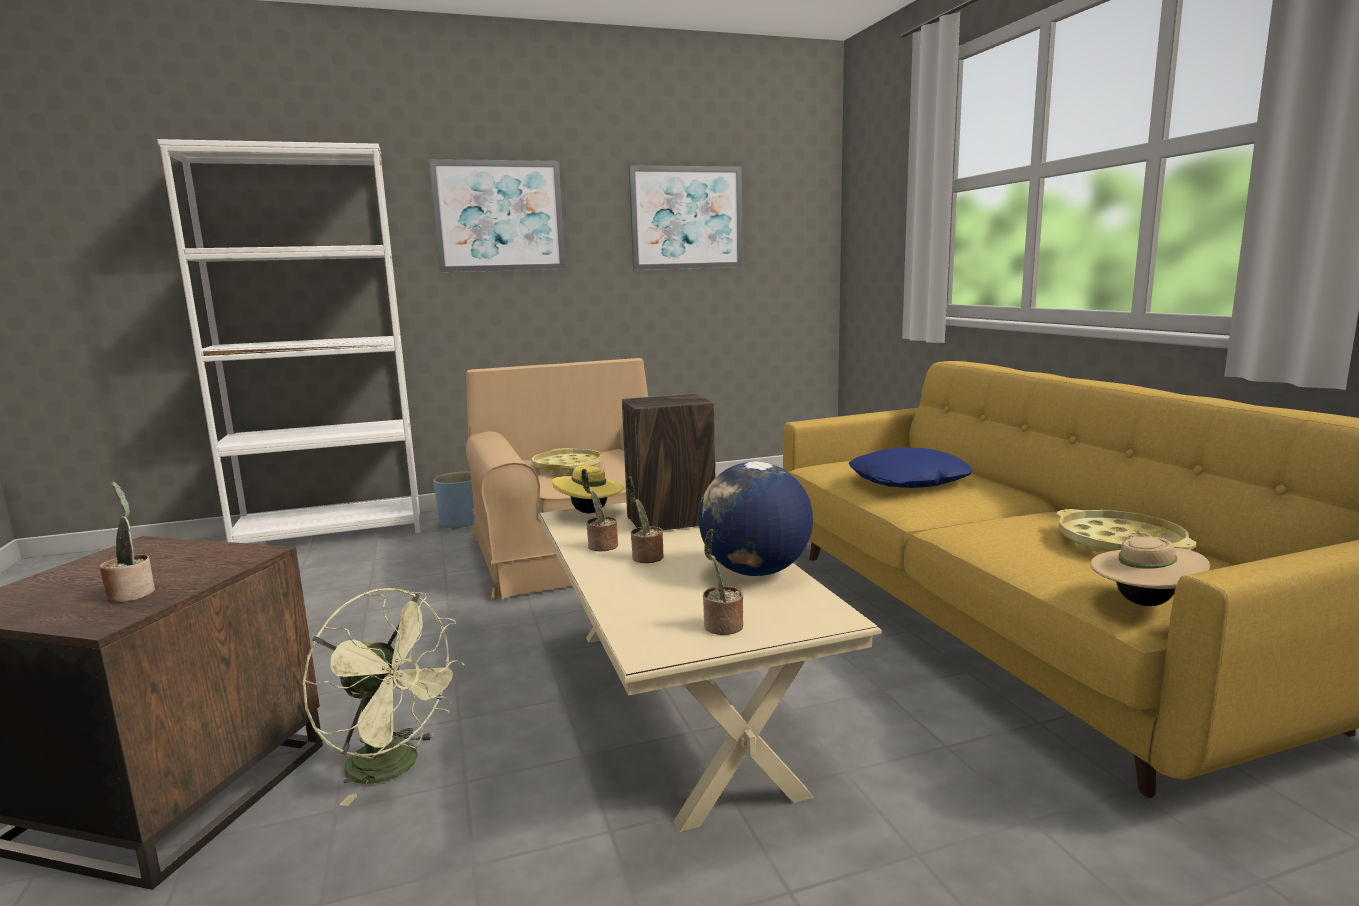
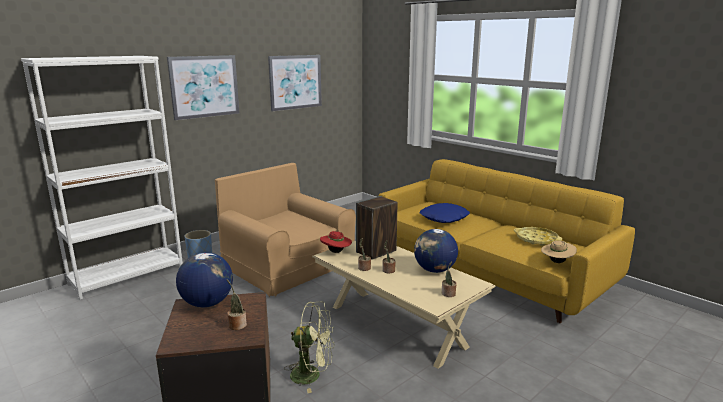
camera: 25 degrees left, 5 degrees up
(167, 549) = (207, 303): none -> globe
(567, 467) = (276, 224): yellow tray -> none
(589, 512) = (336, 252): yellow hat -> red hat

